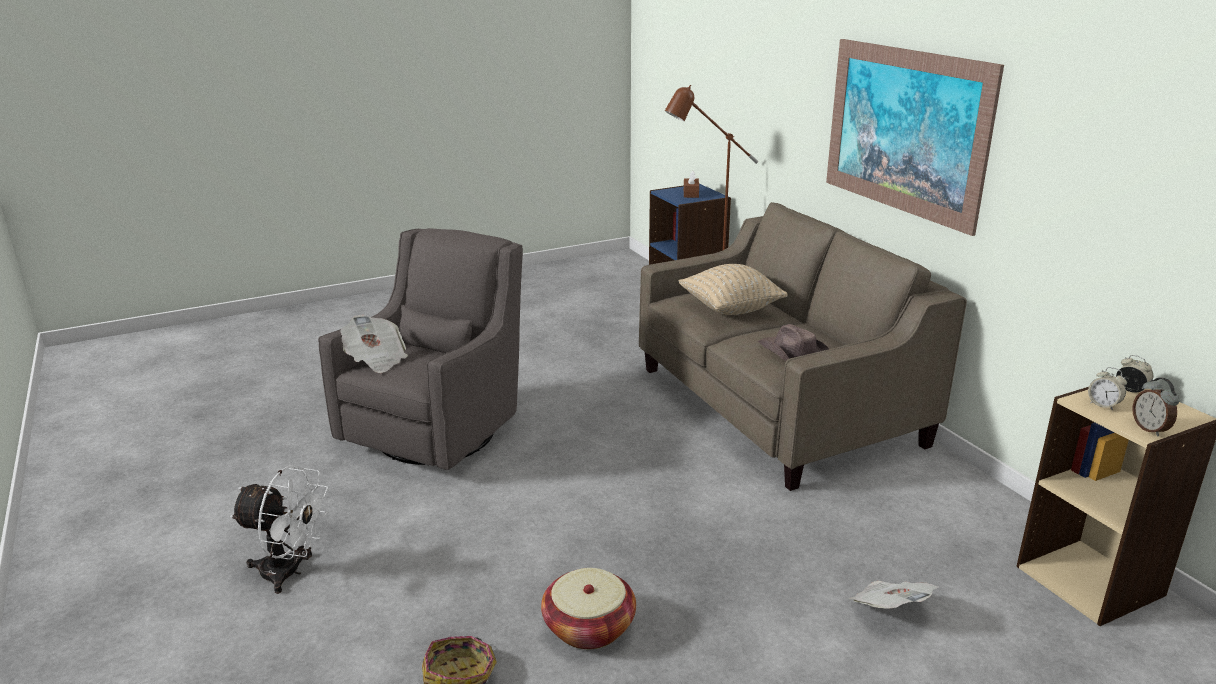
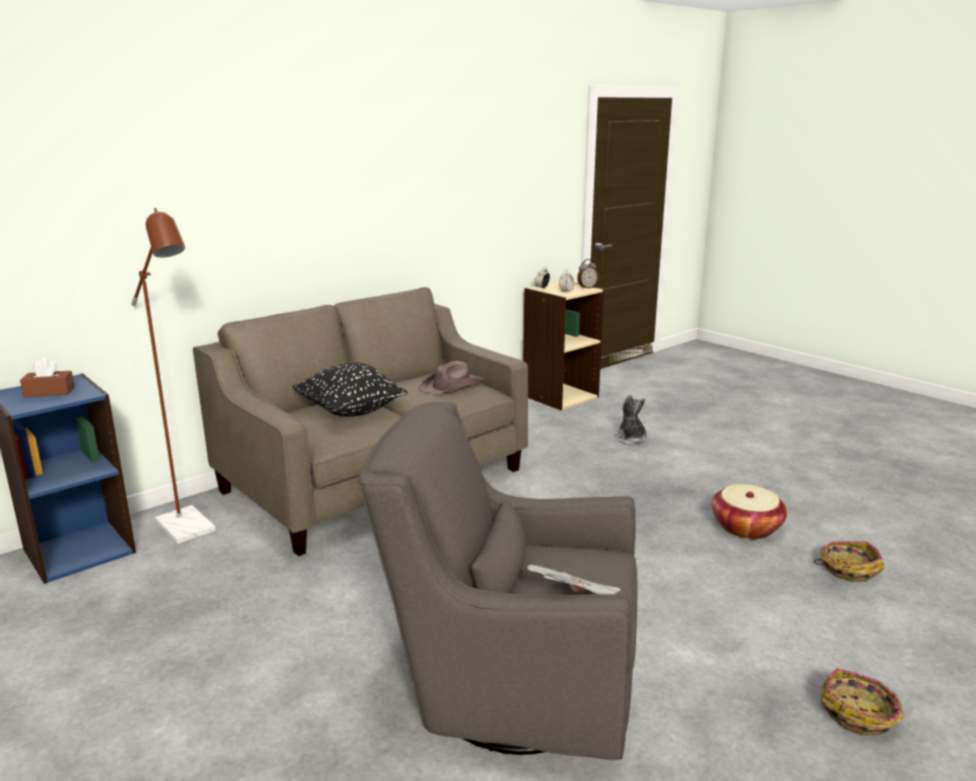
camera: 105 degrees left, 5 degrees down
(290, 572) = (859, 714): white fan -> basket
(730, 309) = (350, 412): beige pillow -> black pillow
(889, 609) = (631, 439): newspaper -> plush toy
(905, 131) = (339, 199): picture -> none

